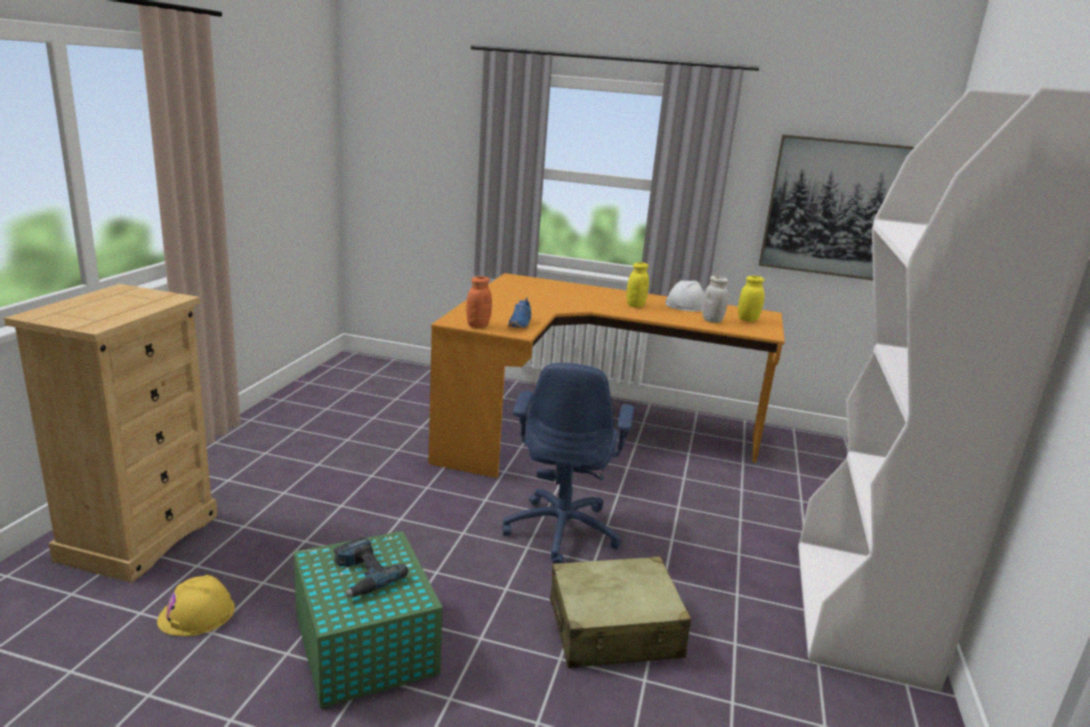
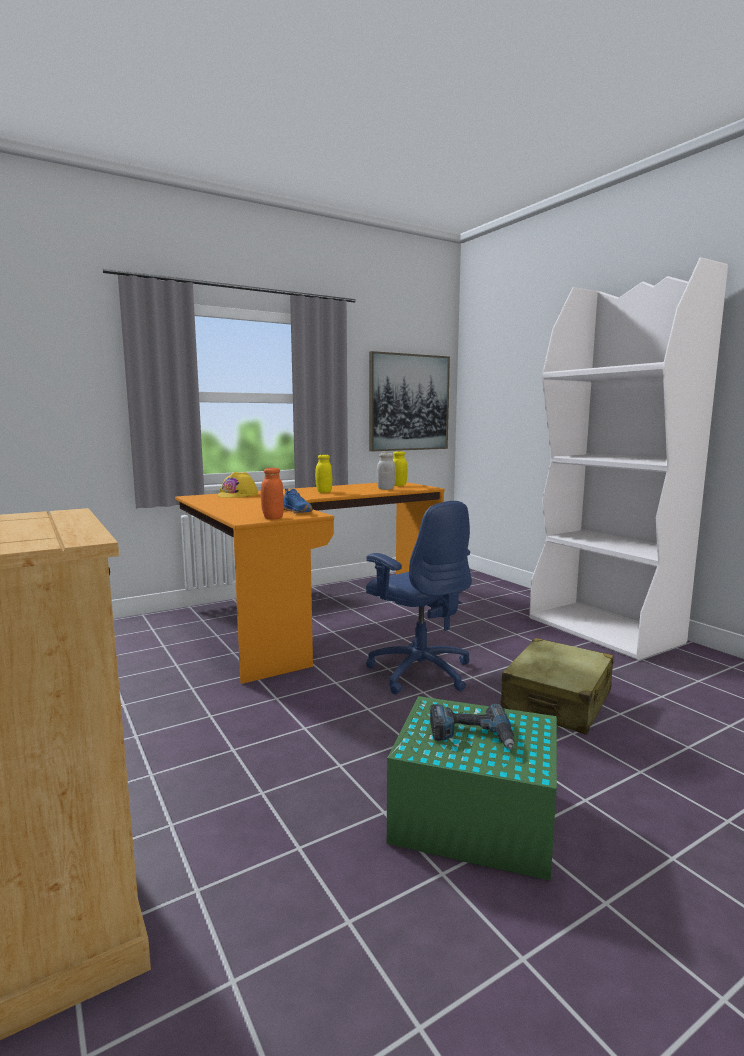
camera: 45 degrees left, 10 degrees down
(197, 614) = (298, 923): yellow hard hat -> yellow hard hat (238, 495)
(687, 305) = (349, 487): white hard hat -> none

